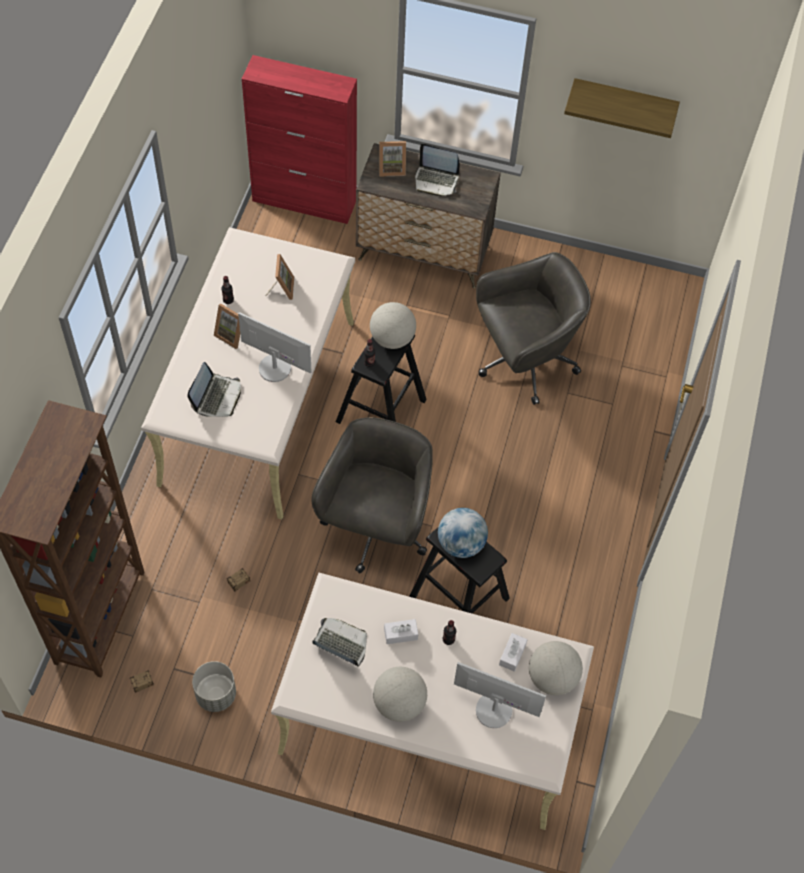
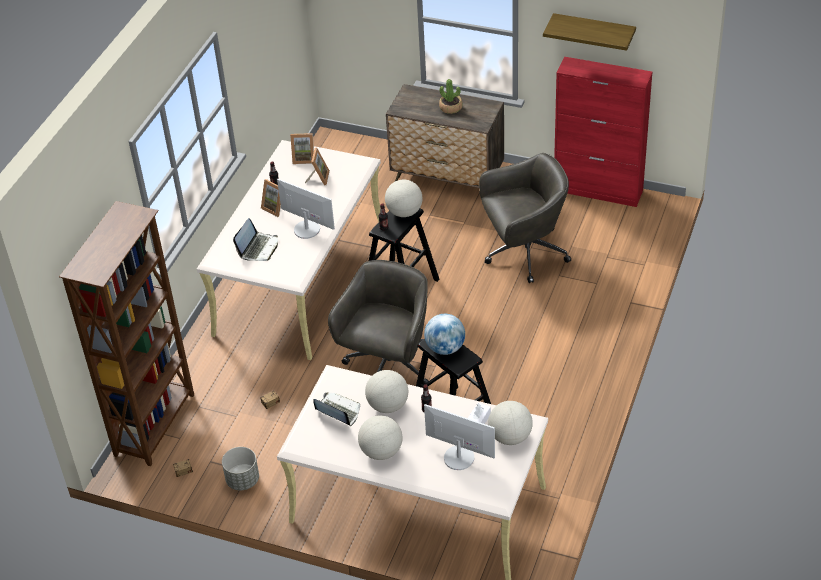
camera: 10 degrees right, 15 degrees down
(305, 201) = (353, 145): red cabinet -> red cabinet (598, 190)
(391, 168) = (415, 99): picture frame -> picture frame (304, 158)
(400, 634) = (388, 405): white tissue box -> globe
(436, 180) = (451, 107): laptop -> potted plant

